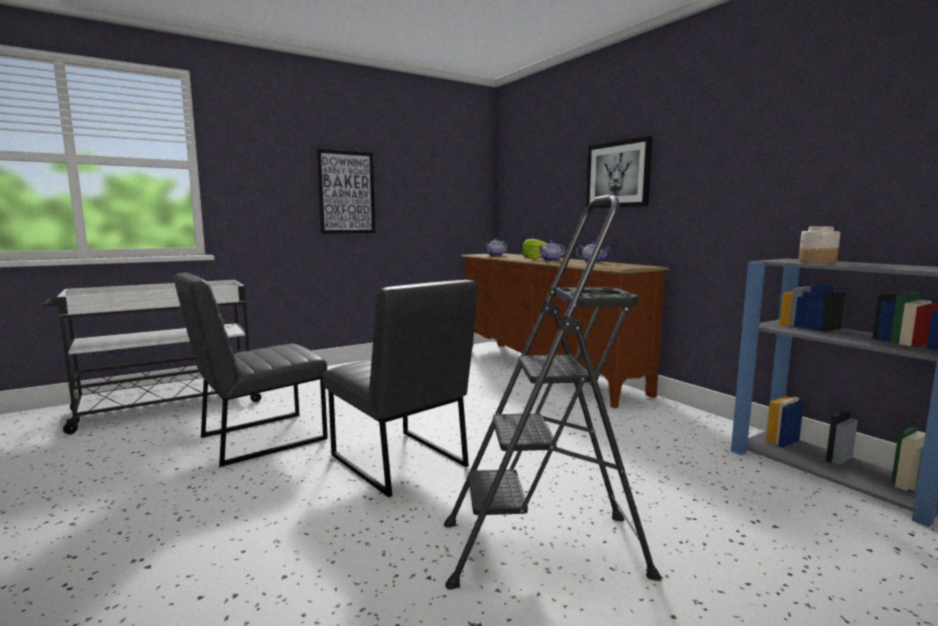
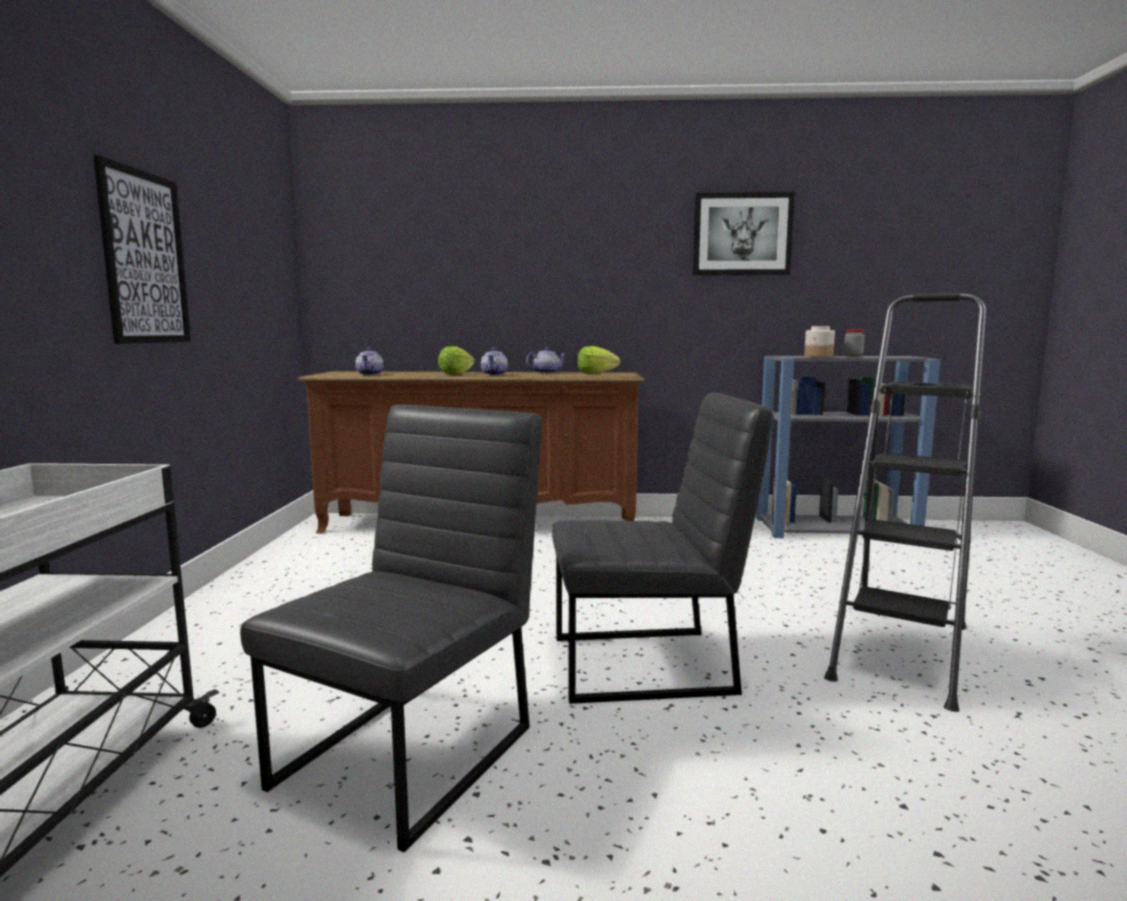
camera: 55 degrees left, 0 degrees up
(259, 438) = (412, 752): grey chair -> grey chair turned 150 degrees counterclockwise
(617, 265) = (596, 373): none -> lettuce
(618, 174) = (556, 265): picture -> picture (742, 234)
(869, 265) = (853, 356): none -> jar

